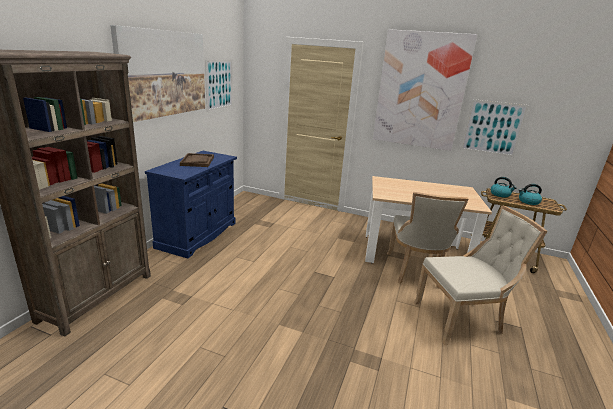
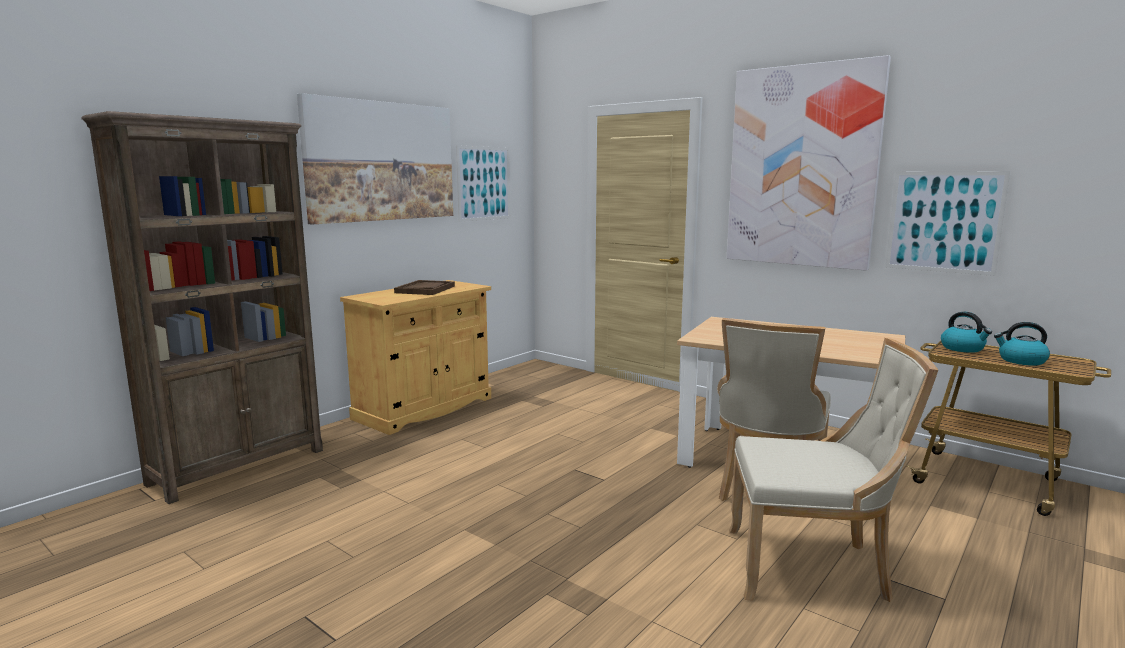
camera: 20 degrees right, 10 degrees down
(197, 235) = (424, 408): blue cabinet -> beige cabinet

